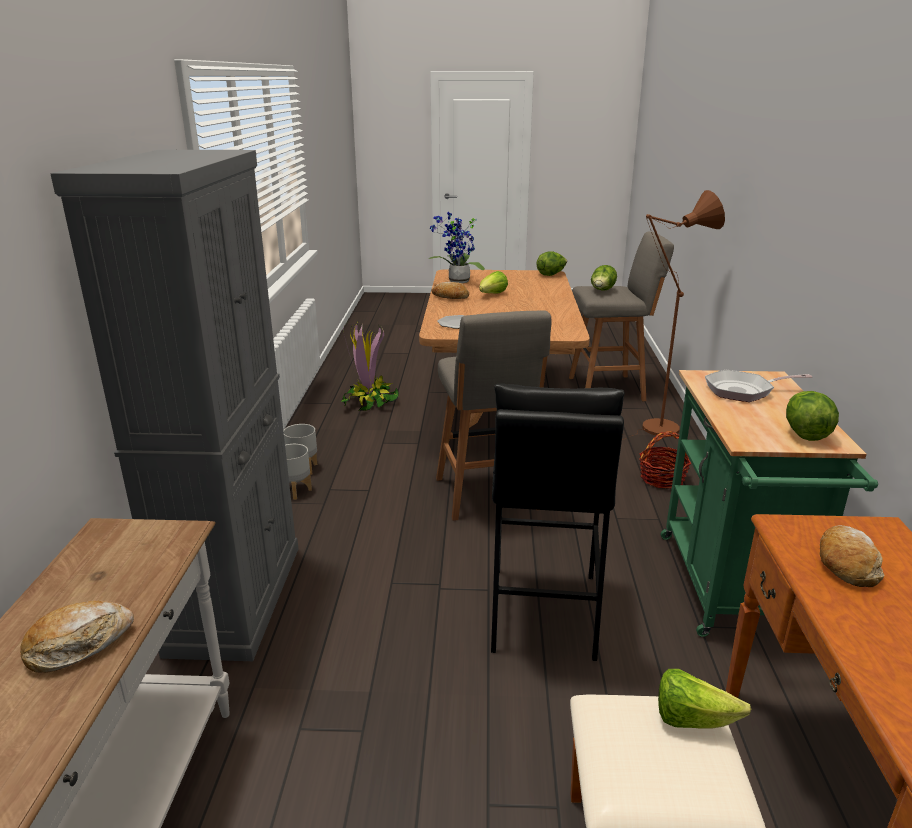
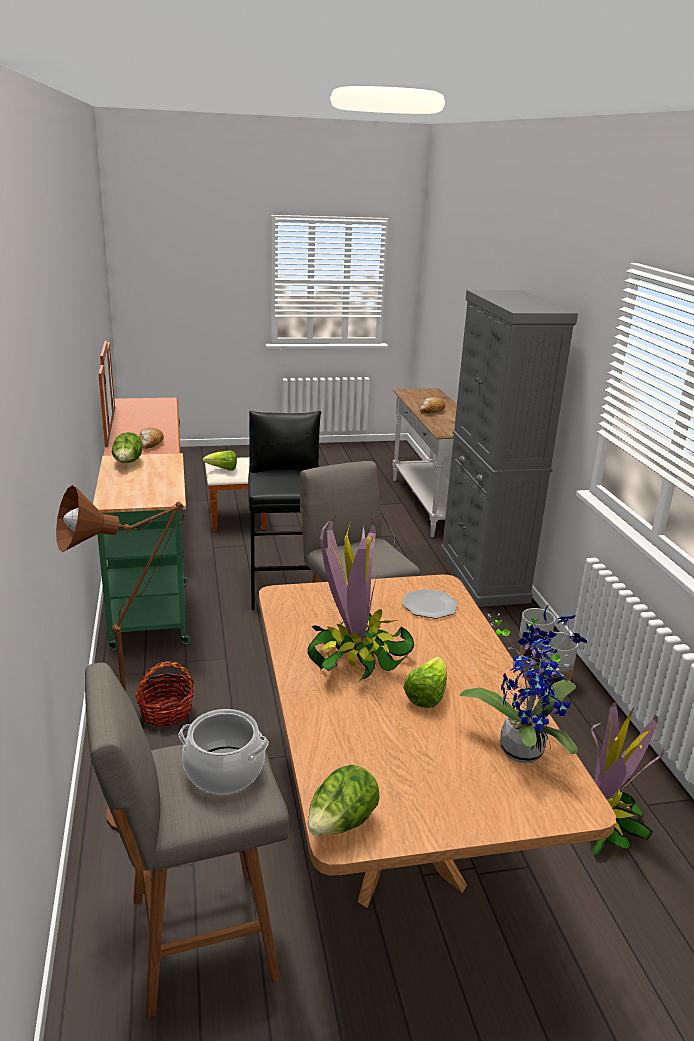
camera: 165 degrees right, 0 degrees up
(450, 297) = (490, 678): bread -> none
(525, 308) = (356, 655): none -> potted plant
(602, 291) = (224, 771): lettuce -> cooking pot
(743, 391) = (144, 489): frying pan -> none

